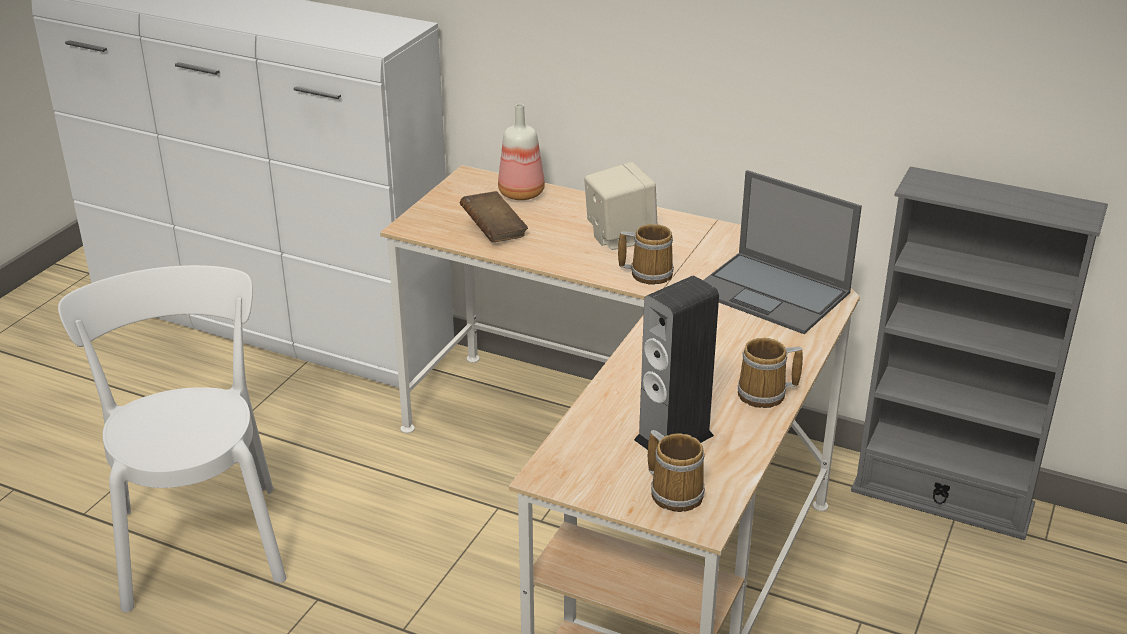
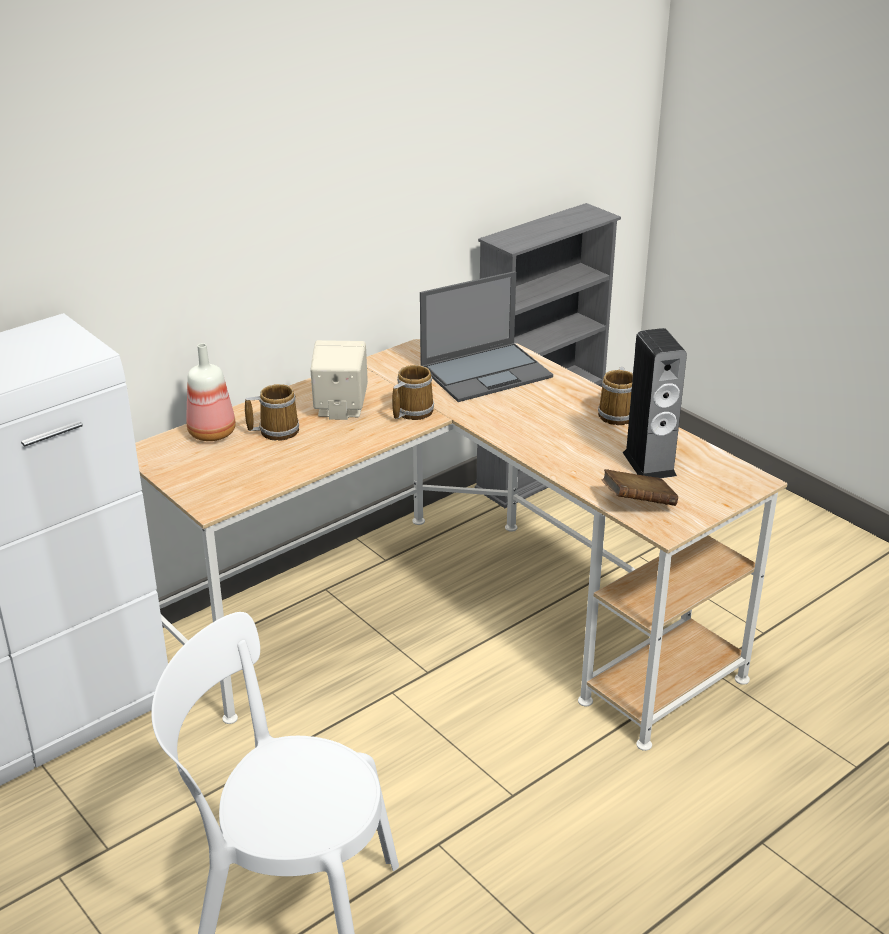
camera: 65 degrees left, 0 degrees up
(494, 231) = (269, 463): brown book -> brown book (638, 503)
(675, 492) = (714, 481): mug -> mug (276, 430)

